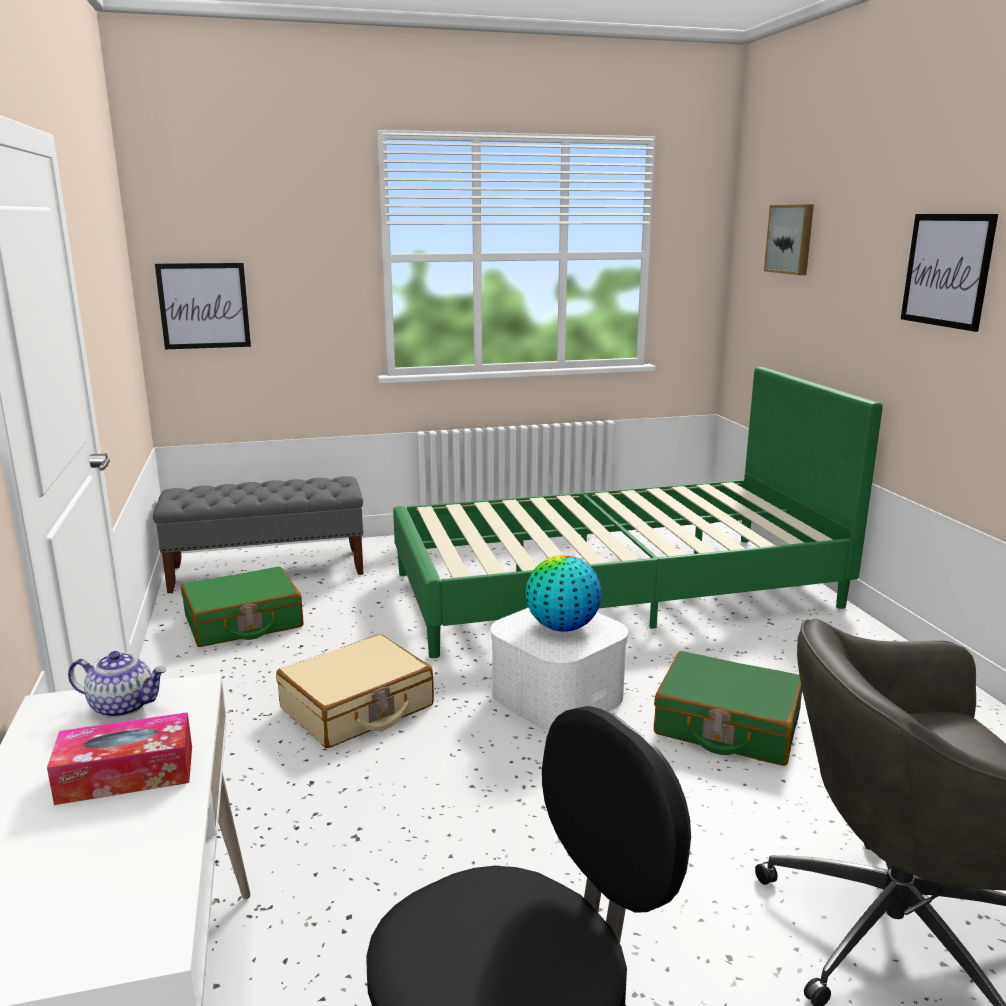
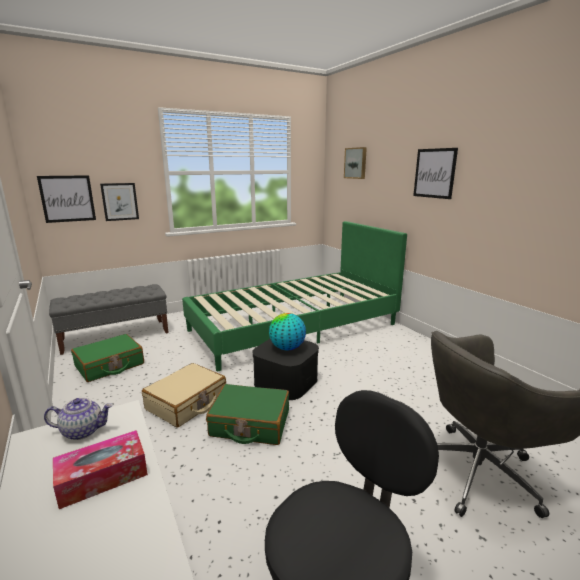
camera: 15 degrees left, 0 degrees up
(296, 313) = (120, 201): none -> picture
(557, 695) = (286, 381): white storage box -> black storage box
(726, 726) = (367, 385): green suitcase -> green suitcase (250, 423)

